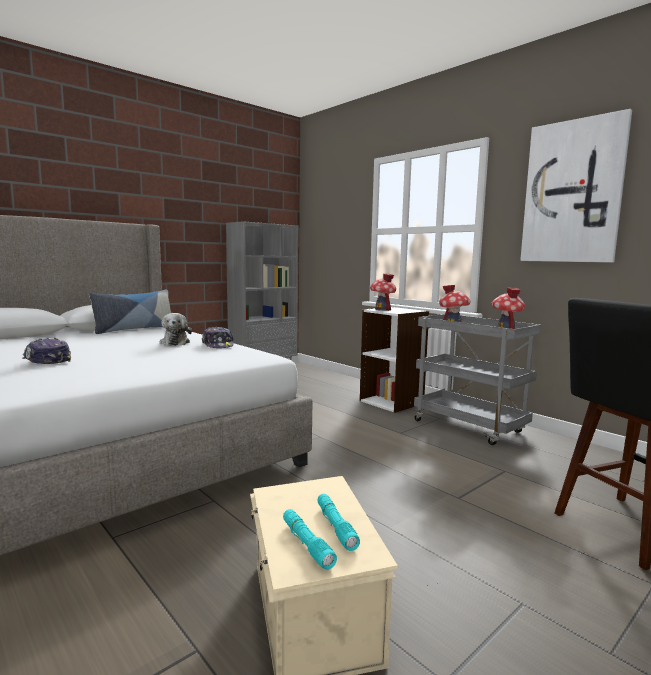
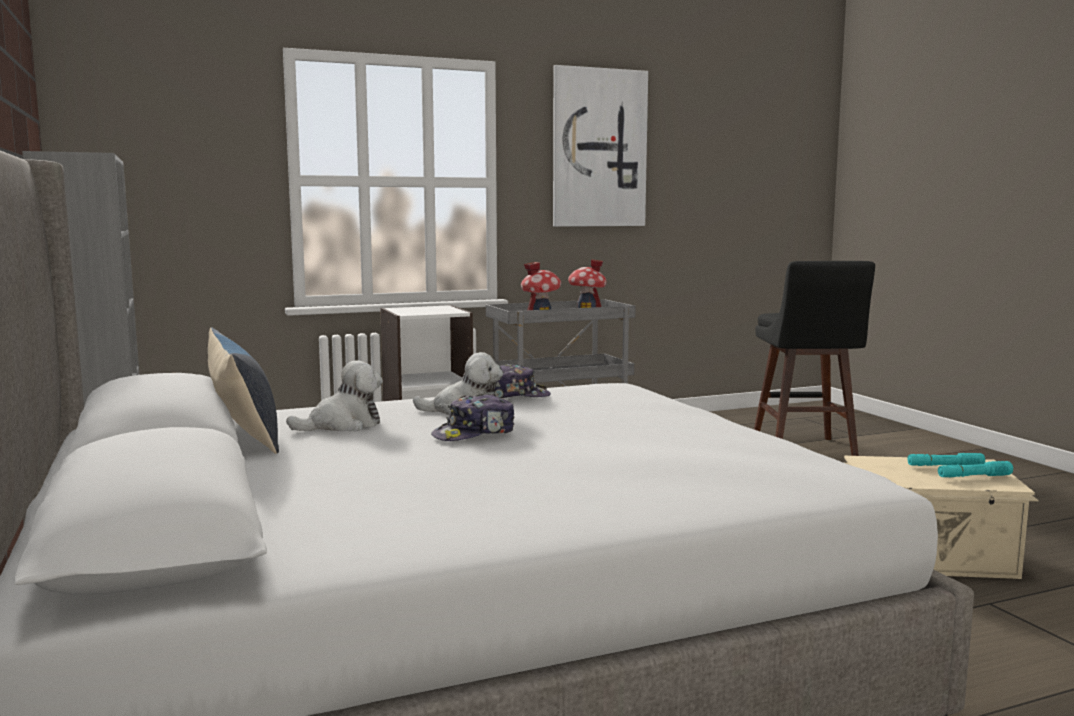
camera: 70 degrees left, 0 degrees up
(46, 361) = (631, 459): cap -> cap (475, 434)
(146, 335) = (342, 425): none -> plush toy
(382, 309) = (412, 312): toy house -> none

